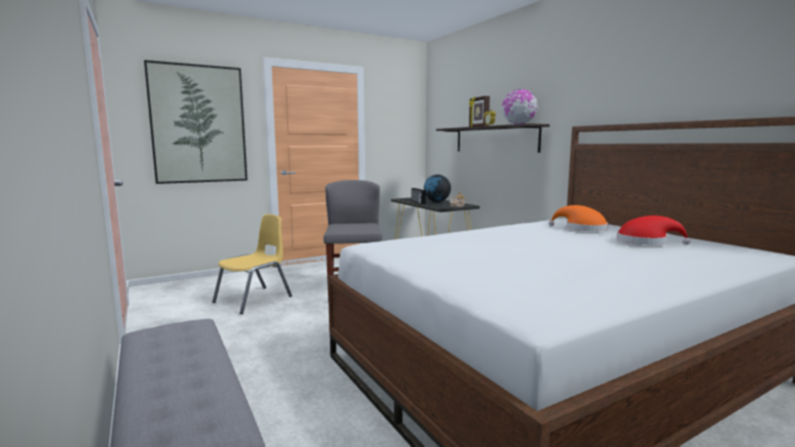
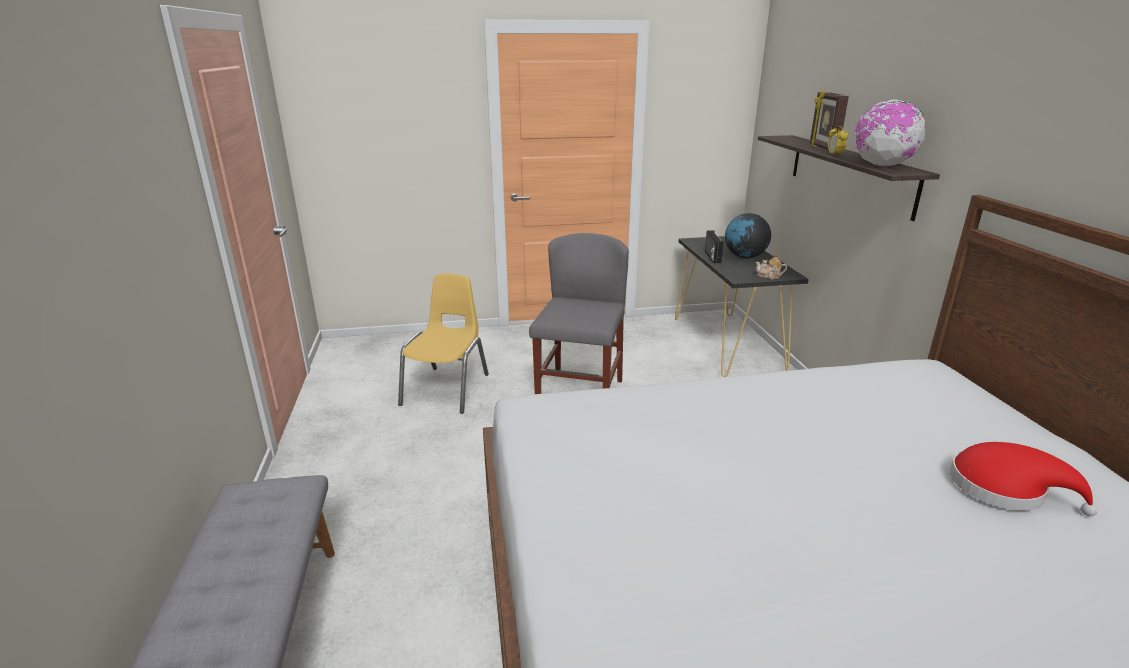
camera: 20 degrees right, 15 degrees up
(198, 124) = (394, 130): picture -> none
(254, 300) = (447, 389): yellow chair -> yellow chair turned 45 degrees counterclockwise
(582, 229) = (916, 411): orange hat -> none

